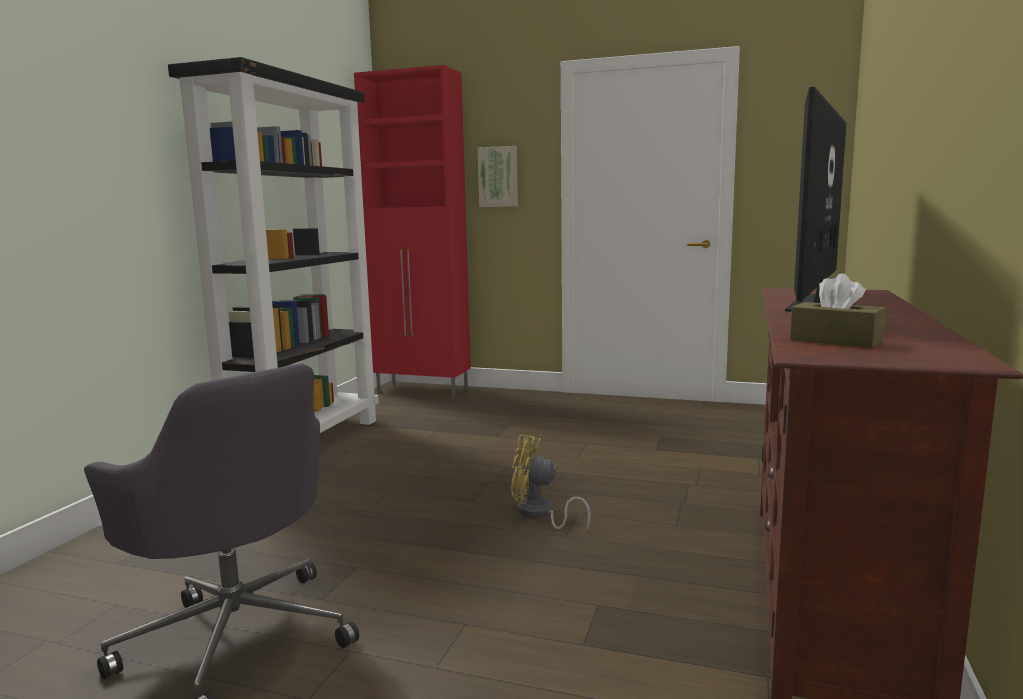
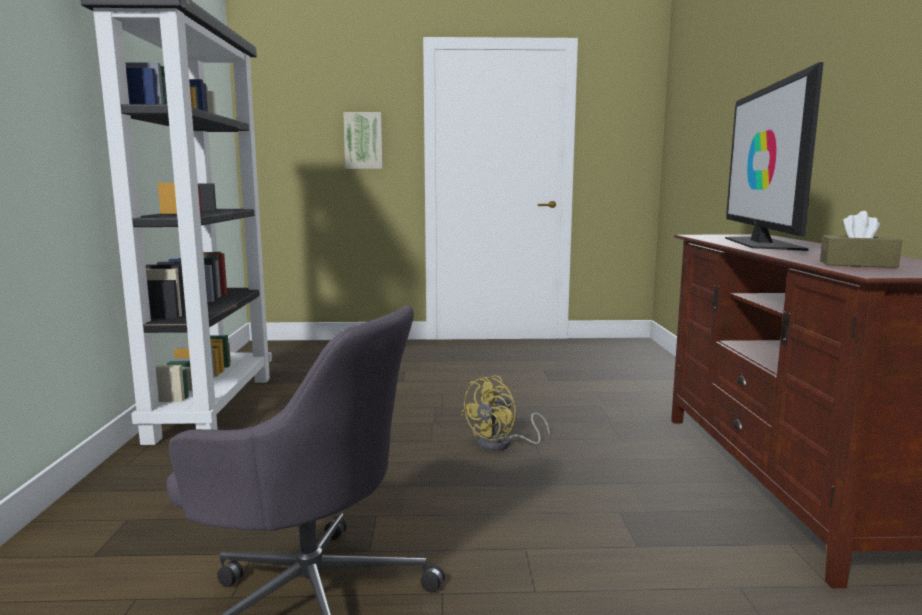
camera: 20 degrees left, 0 degrees up
(423, 390) = (293, 347): red cabinet -> none
(539, 514) = (502, 444): yellow fan -> yellow fan turned 45 degrees counterclockwise

